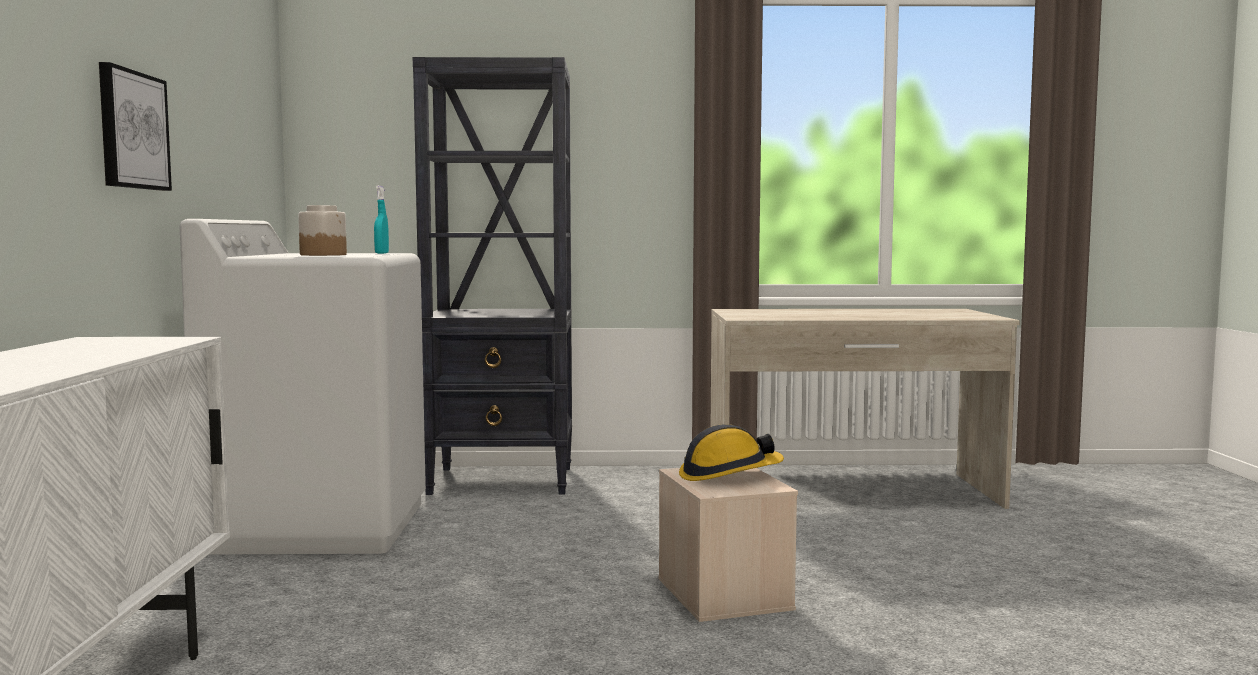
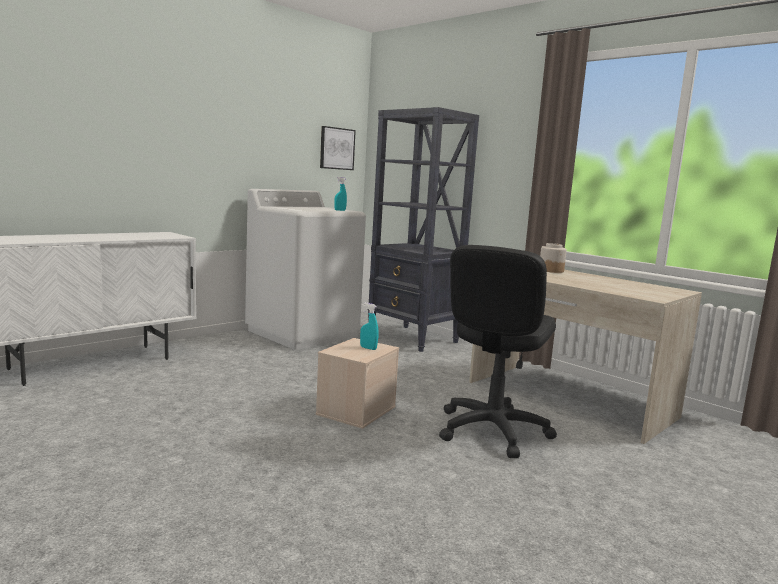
camera: 45 degrees right, 5 degrees up
(132, 130) = (225, 151): picture -> picture (336, 148)
(323, 255) = (302, 208): jar -> jar (551, 270)
(729, 474) = (368, 348): hard hat -> turquoise spray bottle
(895, 551) = (492, 431): none -> black office chair

